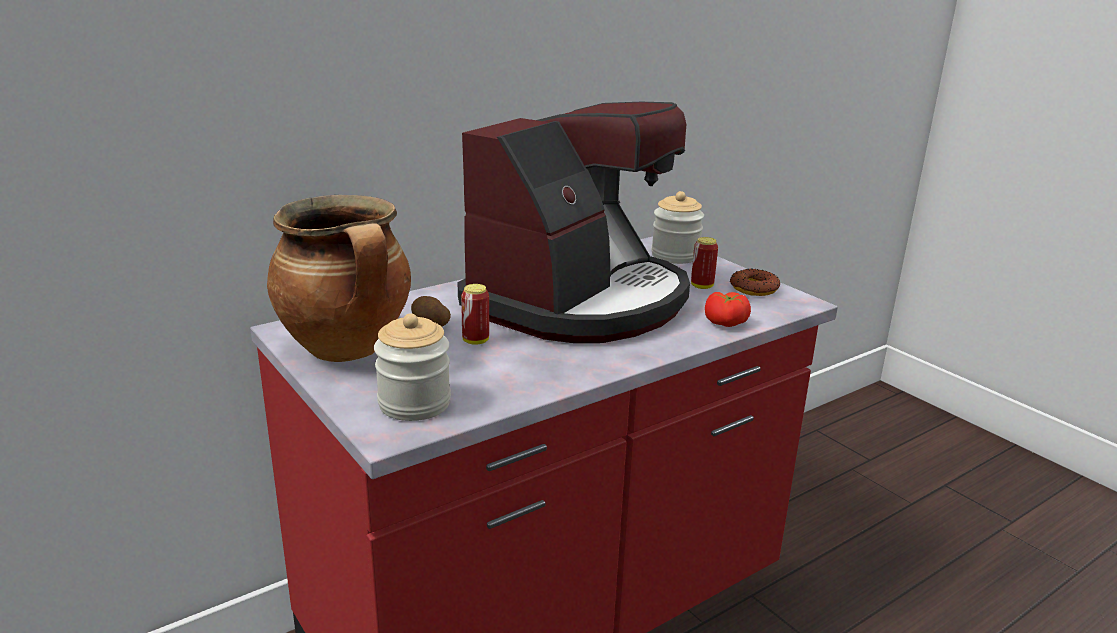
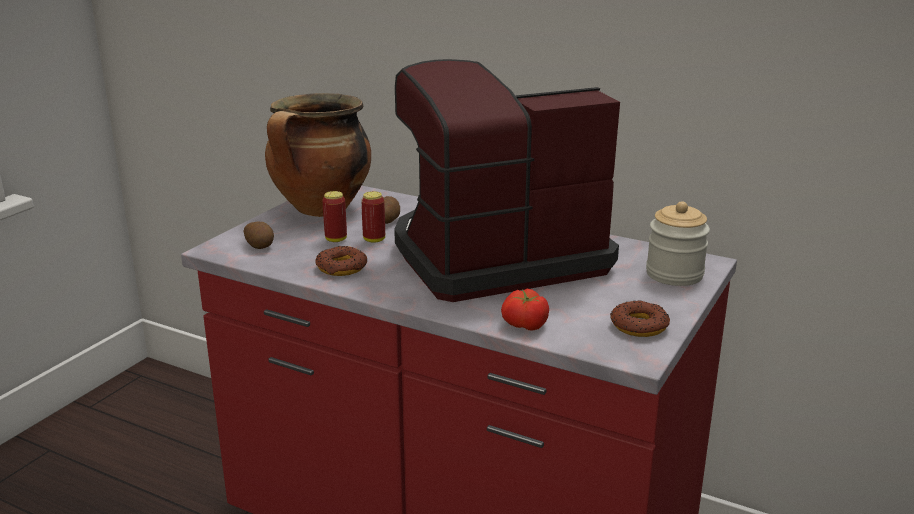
camera: 65 degrees right, 0 degrees up
(414, 403) = (260, 245): jar -> potato
(531, 371) = (341, 267): none -> donut
(580, 301) = (495, 257): coffee machine -> coffee machine turned 150 degrees clockwise
(702, 286) = (606, 300): can -> can (336, 239)

